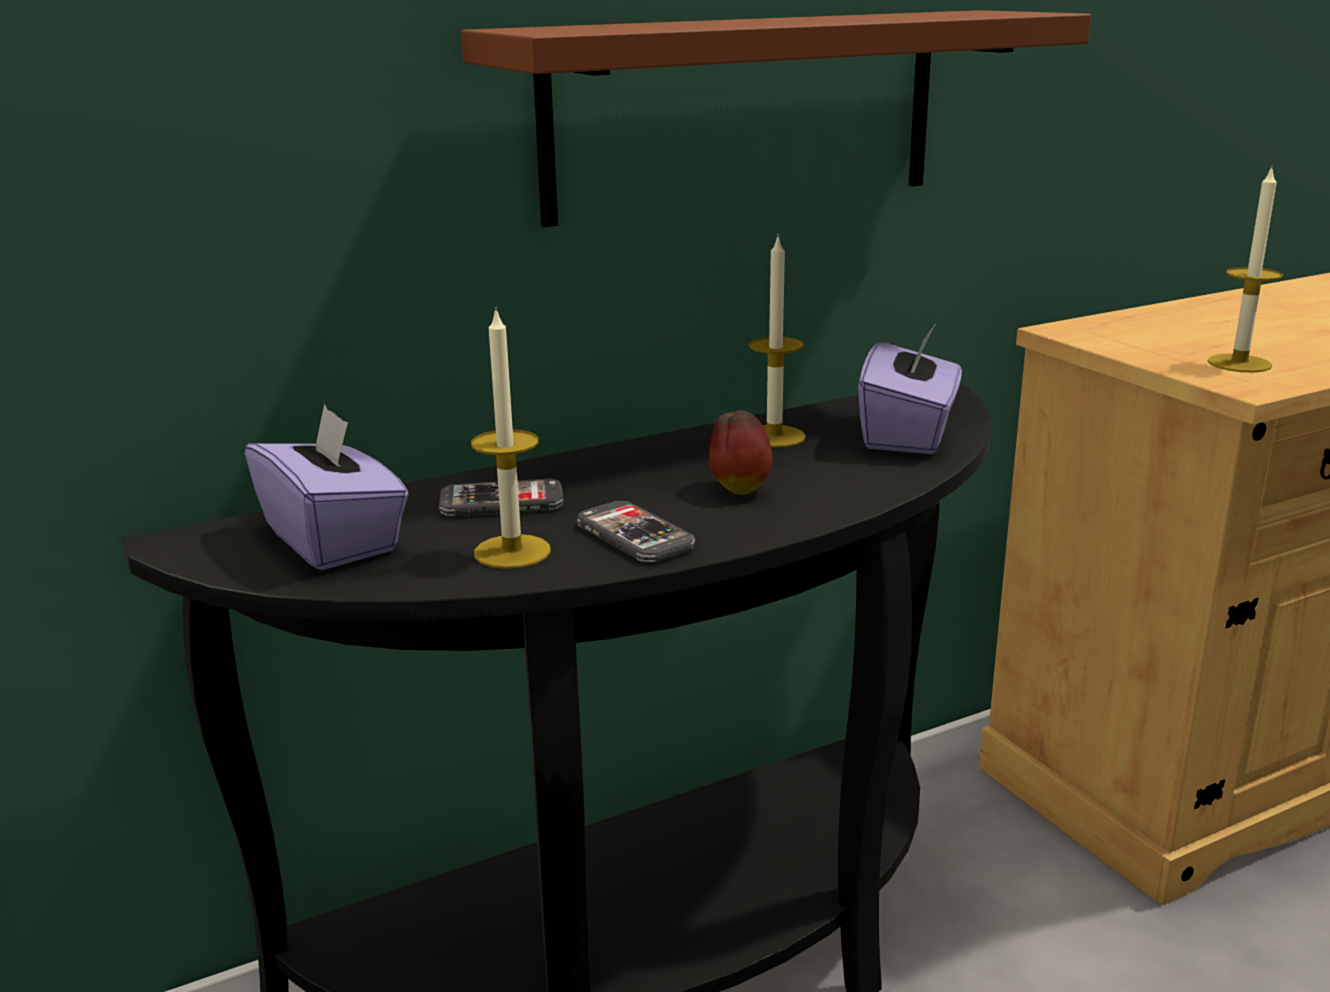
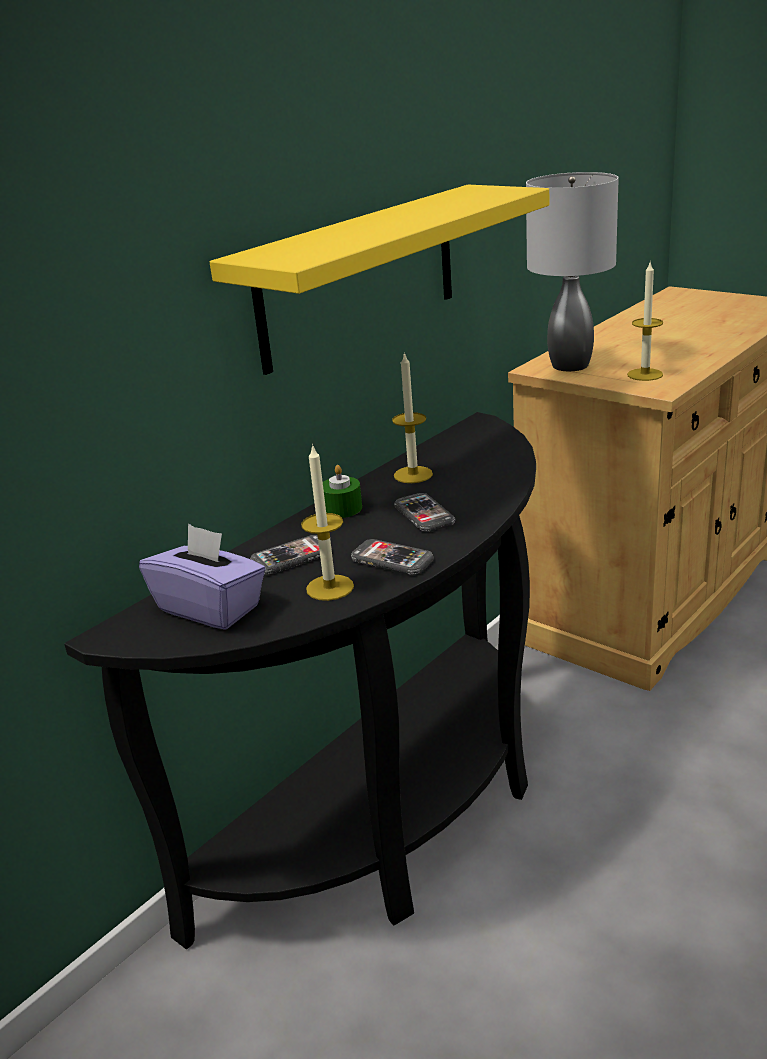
camera: 20 degrees left, 5 degrees up
(633, 458) = (342, 508): none -> green candle
(739, 489) = (424, 515): apple -> phone
(745, 113) = (359, 276): brown shelf -> yellow shelf
(908, 435) = (488, 456): purple tissue box -> none
(1121, 333) = (568, 365): none -> grey table lamp

